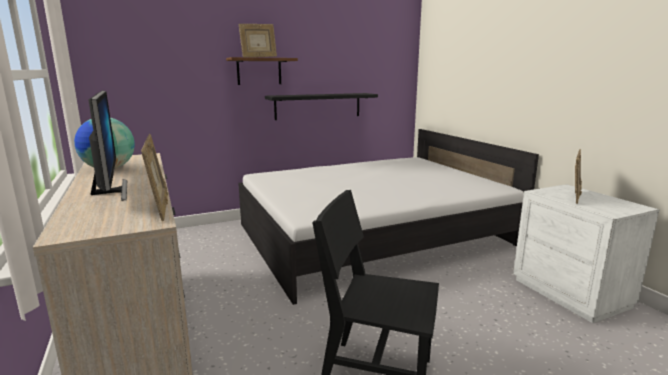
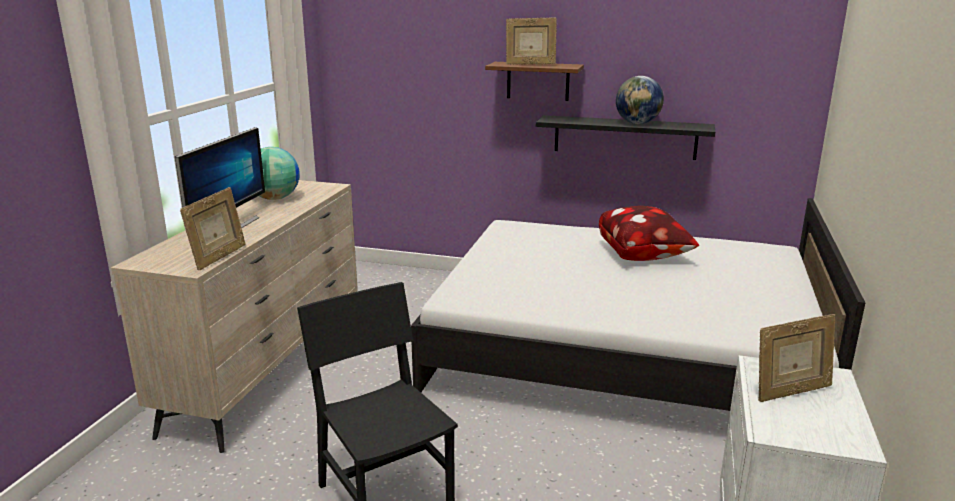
camera: 40 degrees right, 5 degrees up
(331, 94) = (637, 123): none -> globe
(365, 172) = (643, 255): none -> pillow

